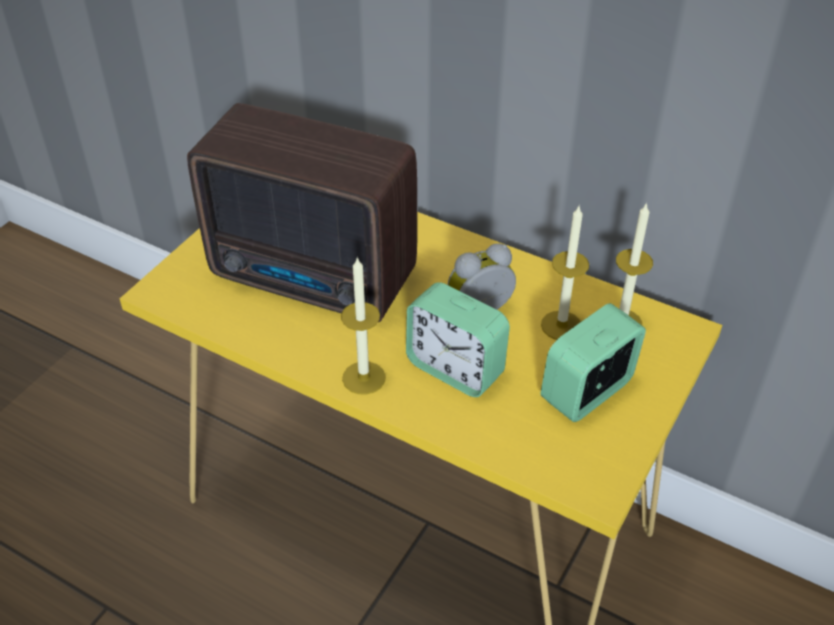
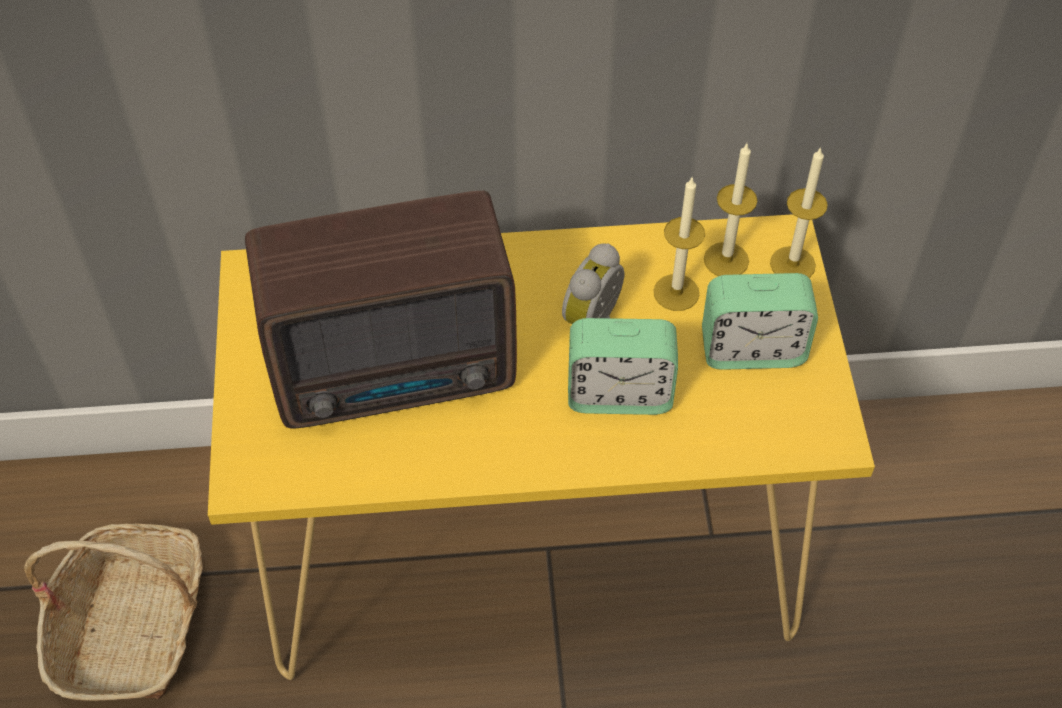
camera: 35 degrees left, 10 degrees up
(133, 415) = (133, 626): none -> basket
(364, 378) = (543, 454): candle -> candle (792, 264)
(587, 392) = (752, 349): alarm clock -> alarm clock turned 105 degrees counterclockwise

